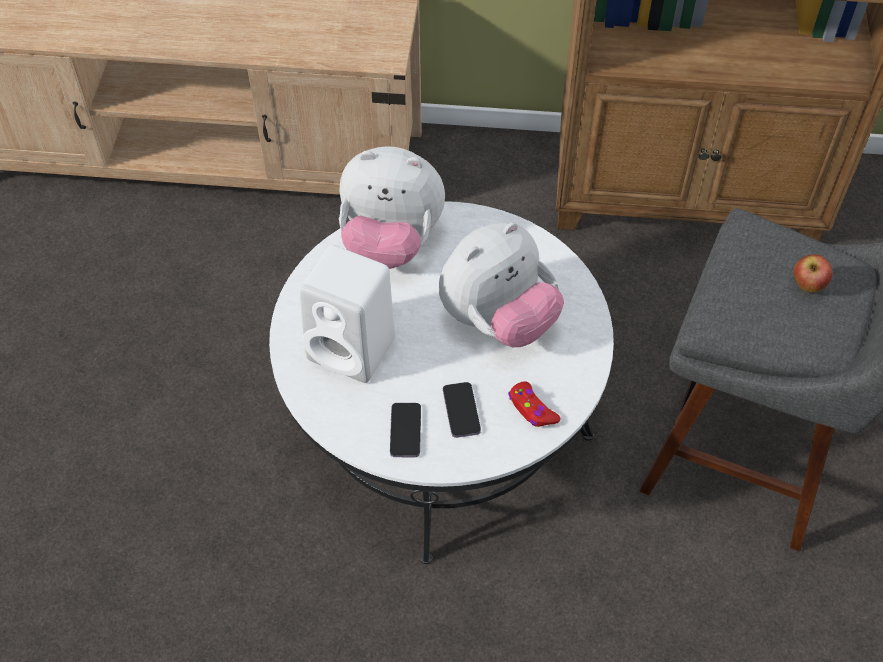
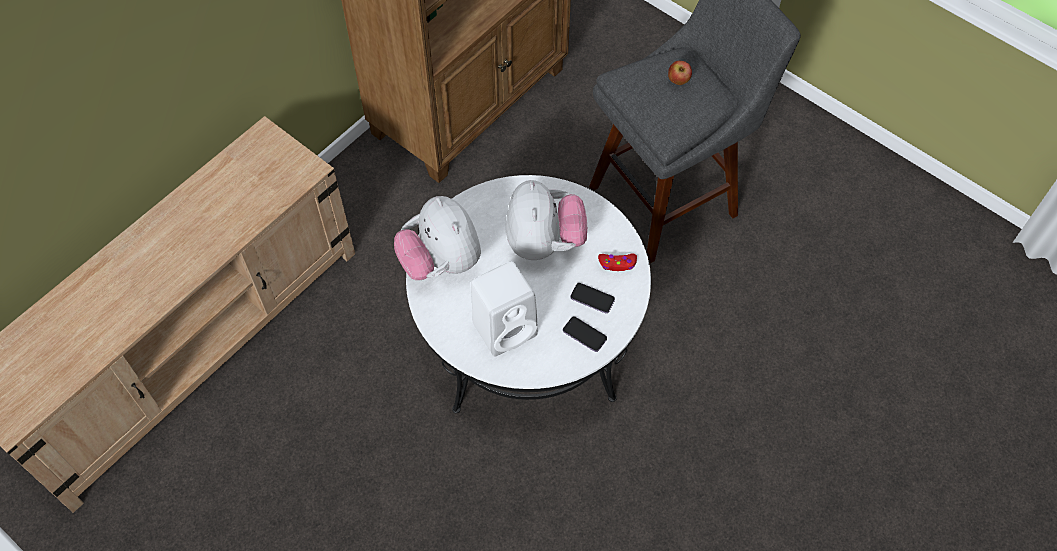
camera: 55 degrees left, 5 degrees up
(390, 242) = (441, 262): plush toy -> plush toy turned 105 degrees clockwise

